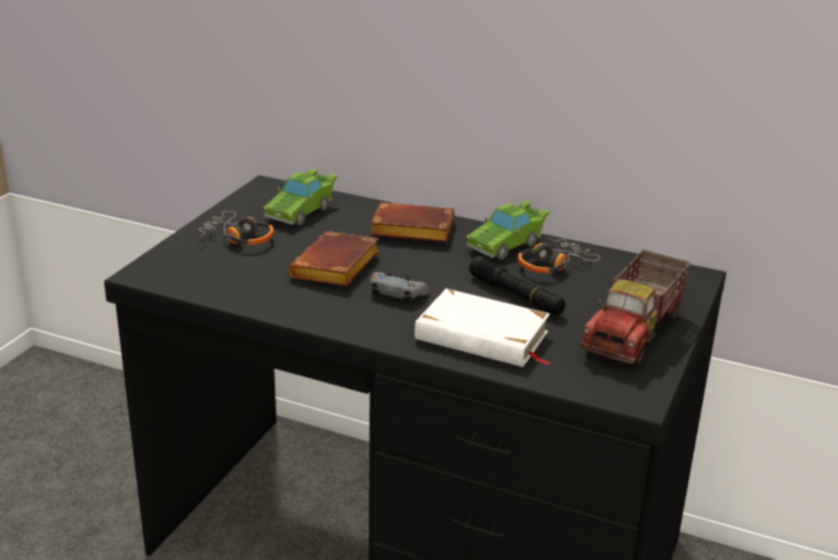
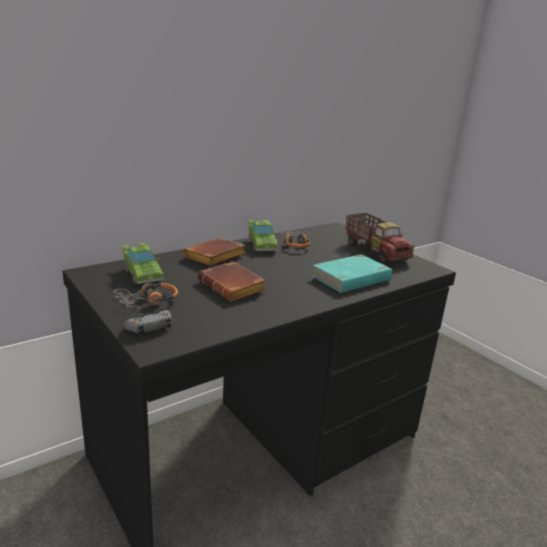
camera: 60 degrees left, 5 degrees down
(397, 293) = (284, 282): grey game controller -> grey game controller (149, 327)
(482, 336) = (352, 278): white book -> turquoise book
(516, 295) = (317, 259): black flashlight -> none

